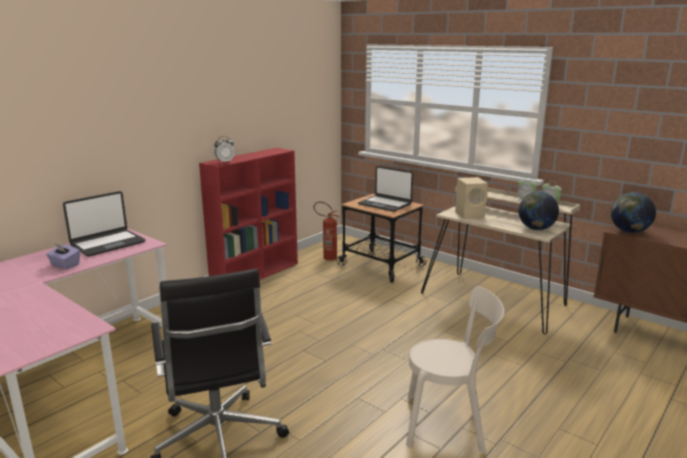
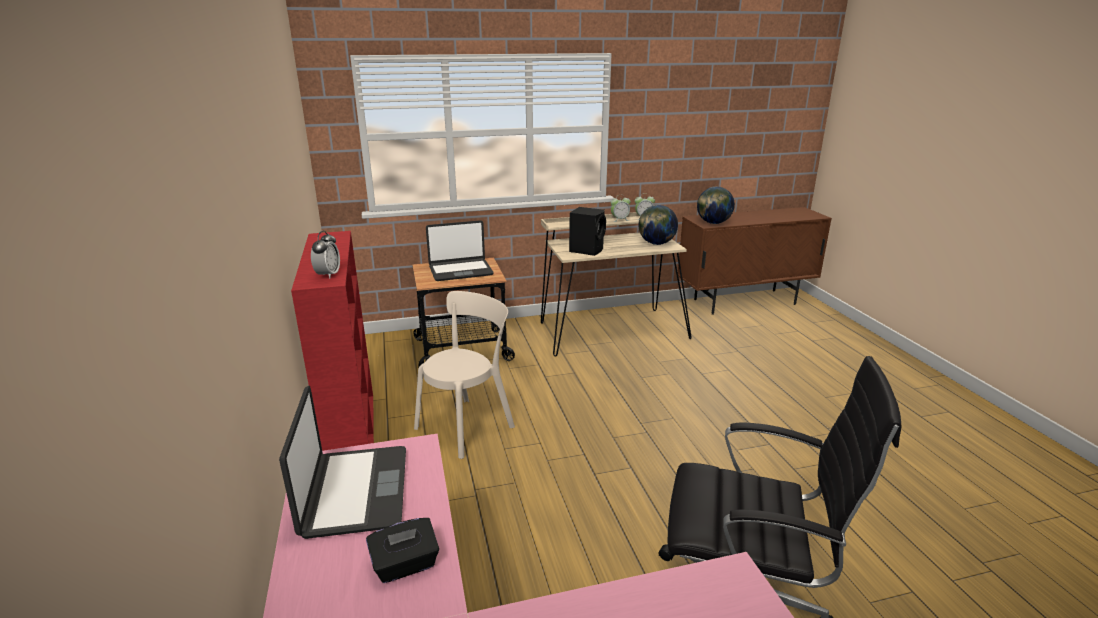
camera: 55 degrees left, 5 degrees up
(65, 265) = (405, 565): purple tissue box -> black tissue box
(326, 258) = (390, 371): fire extinguisher -> none
(449, 424) = (793, 442): beige chair -> beige chair (468, 425)
(470, 215) = (587, 250): beige speaker -> black speaker

